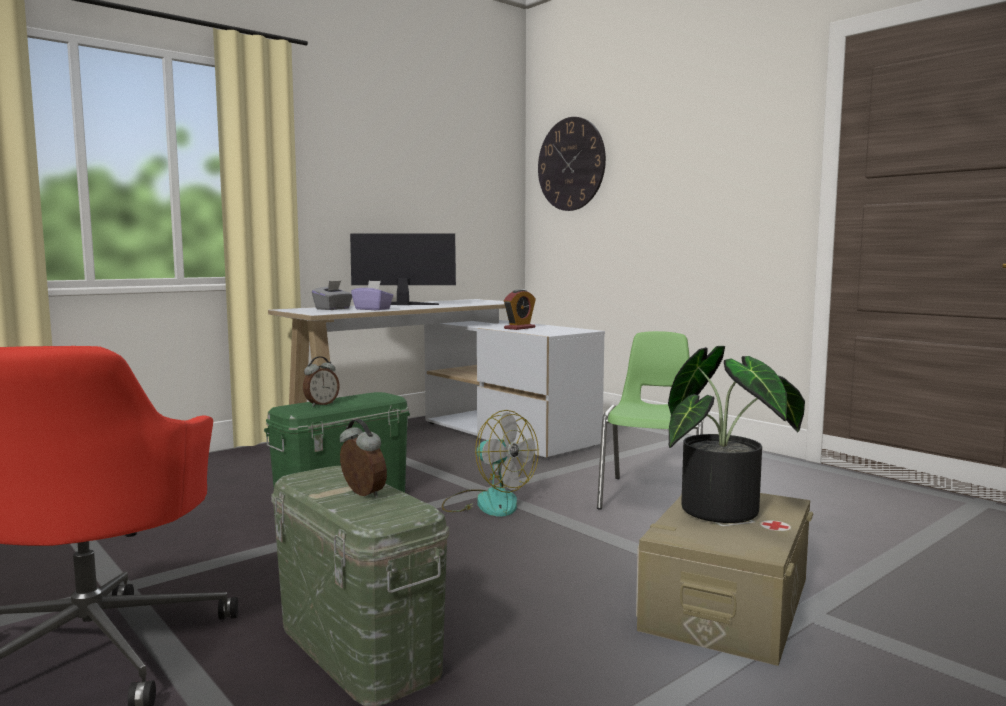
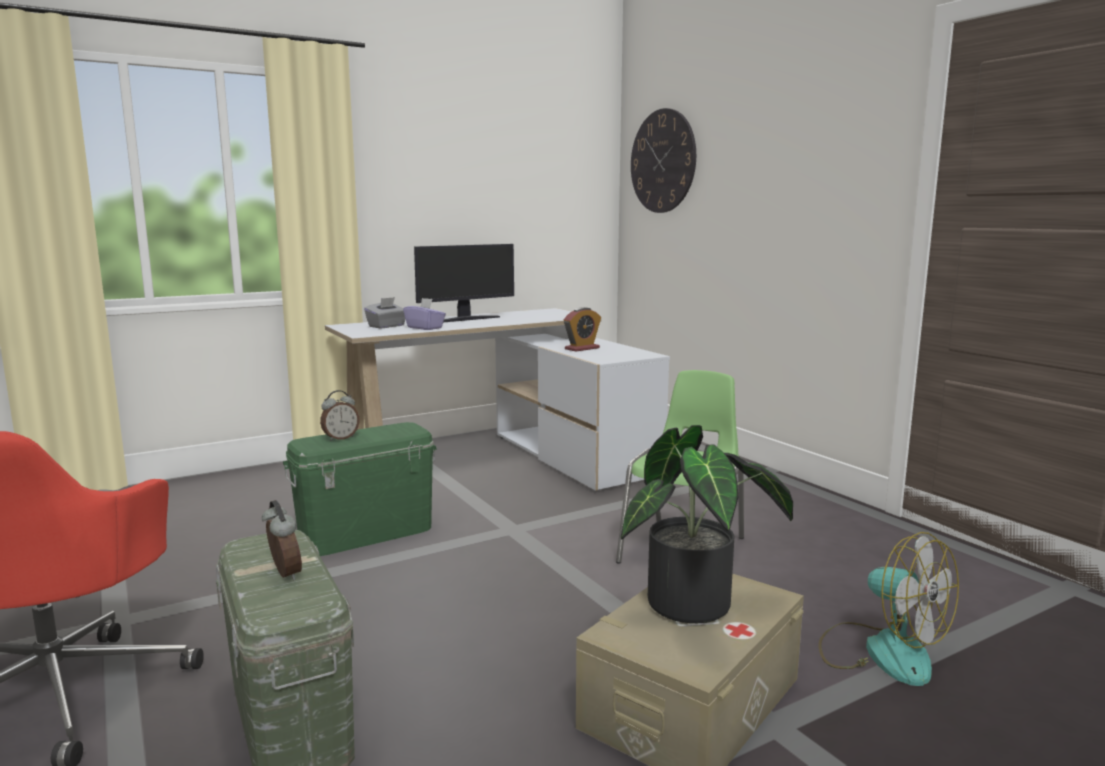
camera: 10 degrees right, 5 degrees up
(403, 305) = (466, 319): monitor -> monitor turned 135 degrees clockwise
(487, 502) = (507, 545): fan -> fan (881, 651)

